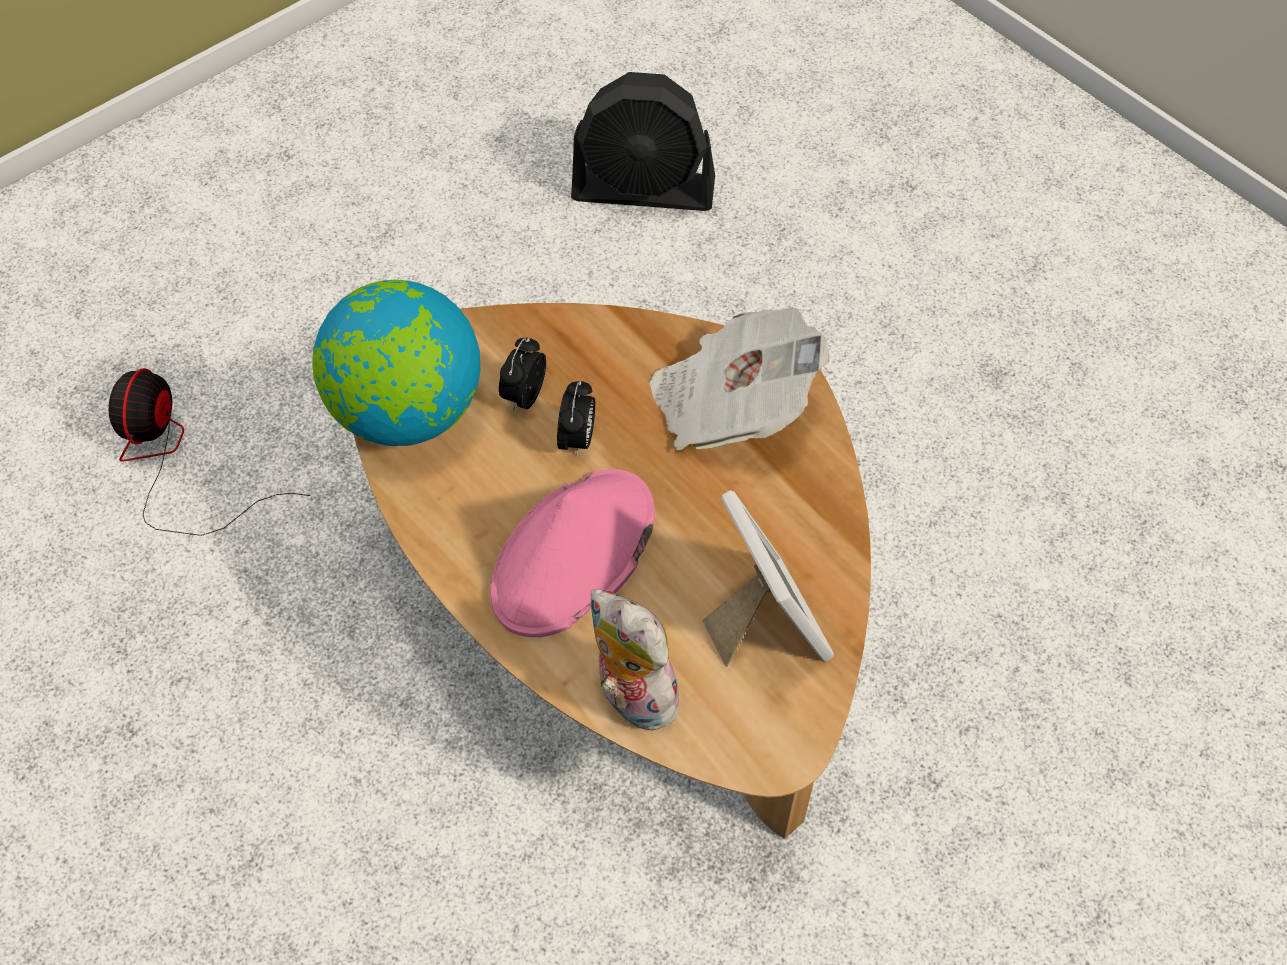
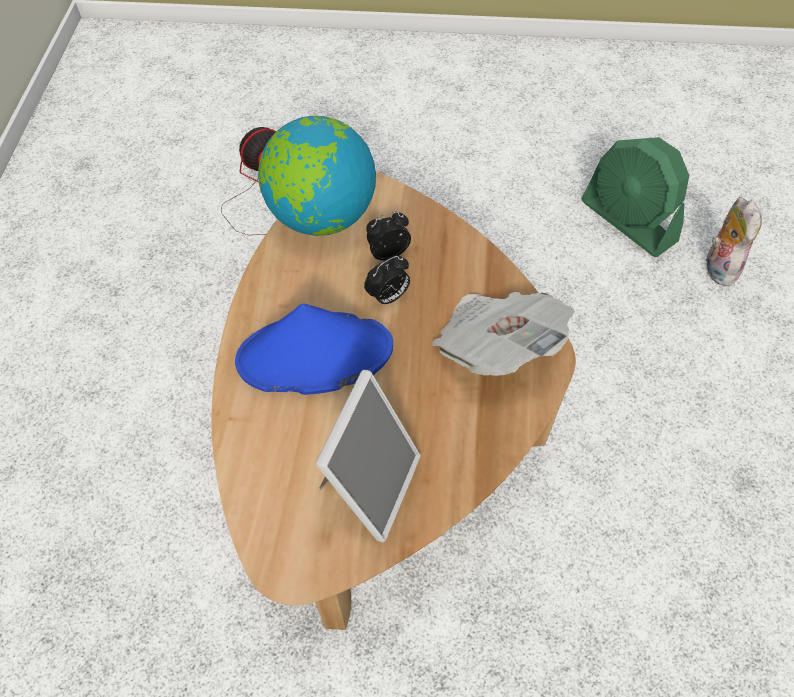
camera: 45 degrees right, 0 degrees up
(573, 555) = (314, 355): pink hat -> blue hat
(631, 696) = (252, 457): plush toy -> plush toy (716, 267)
(644, 189) = (628, 222): black fan -> green fan

